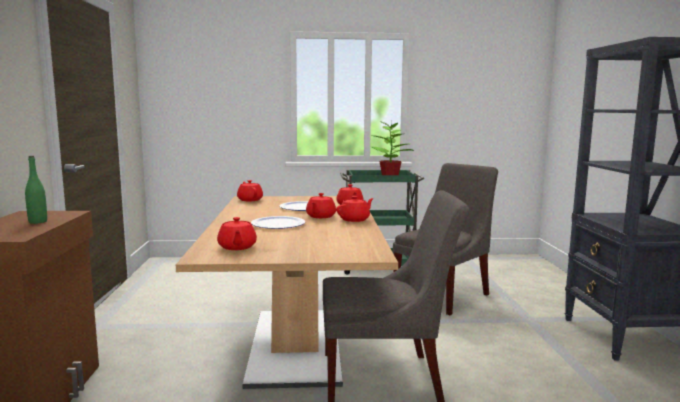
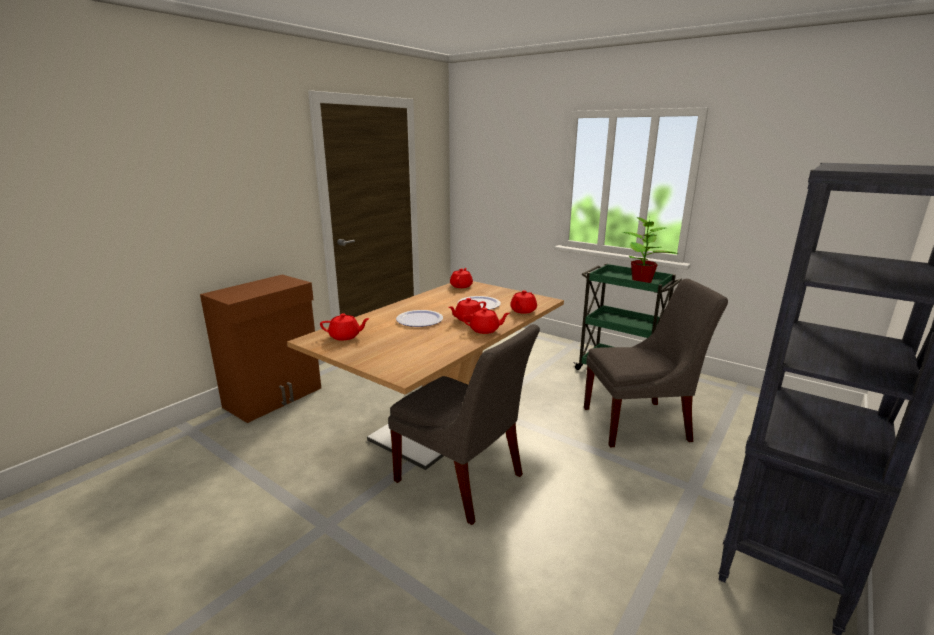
camera: 40 degrees right, 10 degrees up
(38, 222) = (267, 287): green bottle -> none
(237, 247) = (345, 336): red teapot -> red teapot turned 120 degrees counterclockwise

